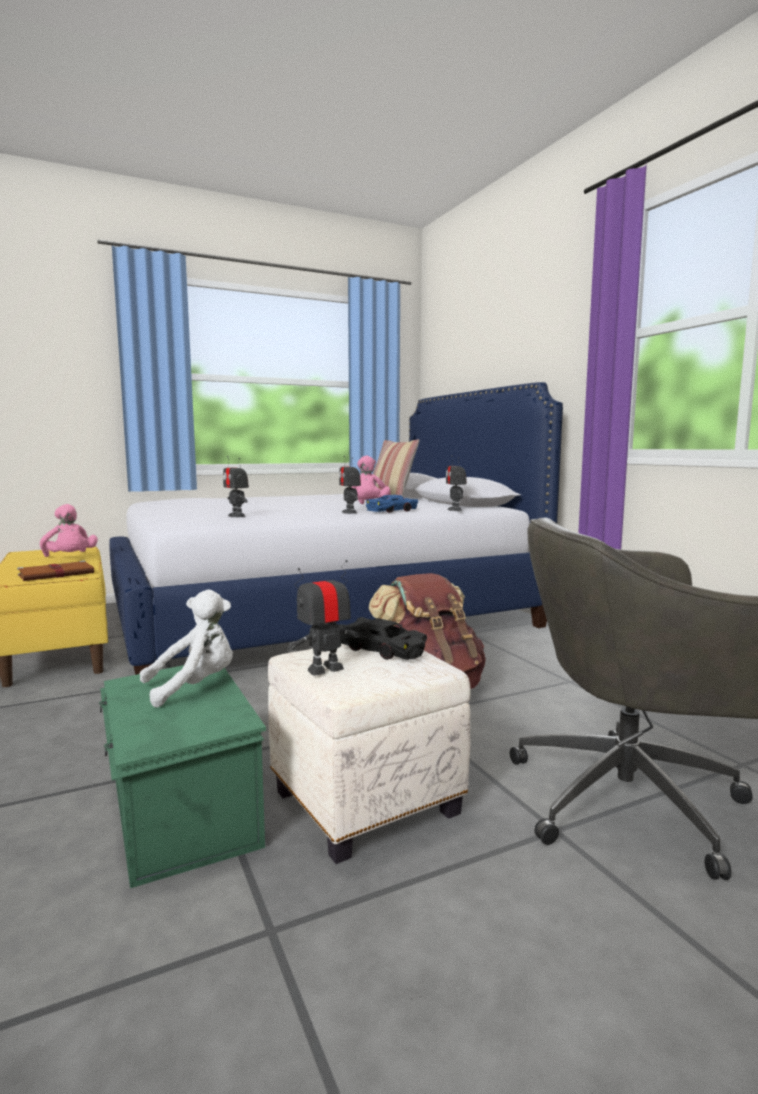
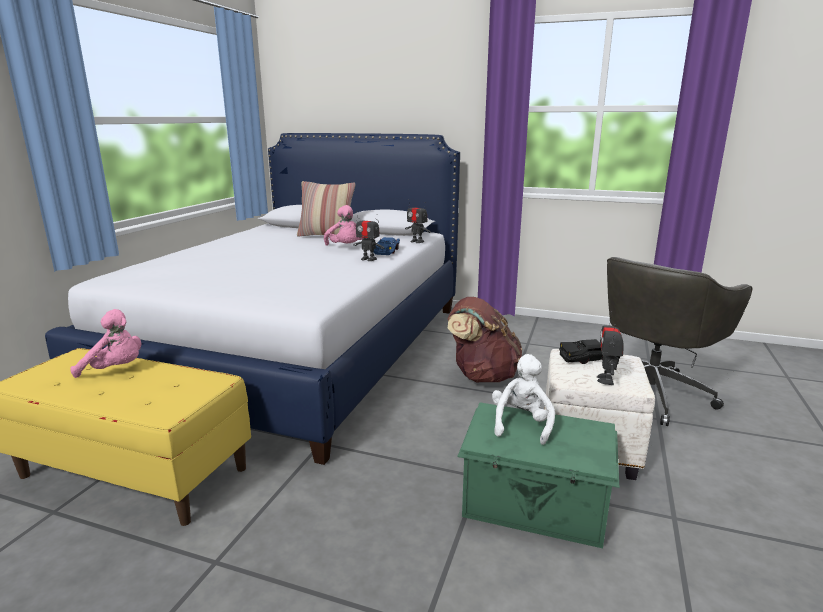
camera: 45 degrees left, 10 degrees up
(57, 574) = (189, 389): brown book -> none
(236, 516) = (309, 283): toy robot -> none

